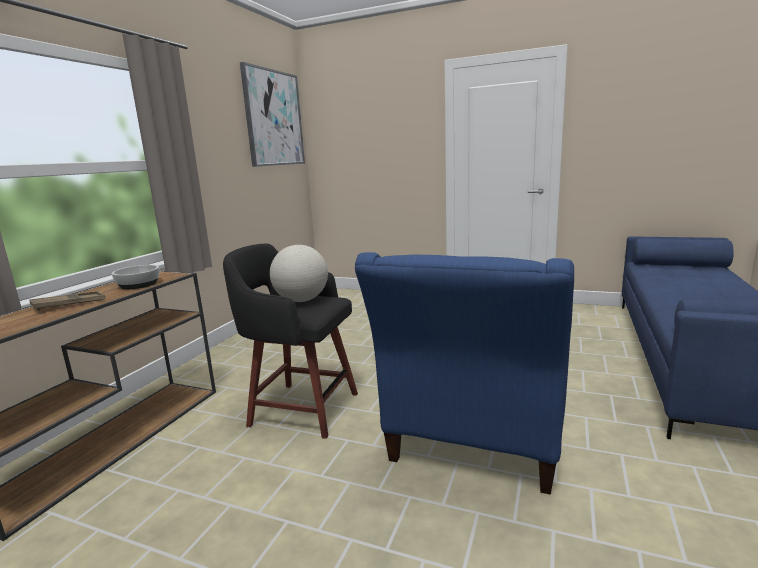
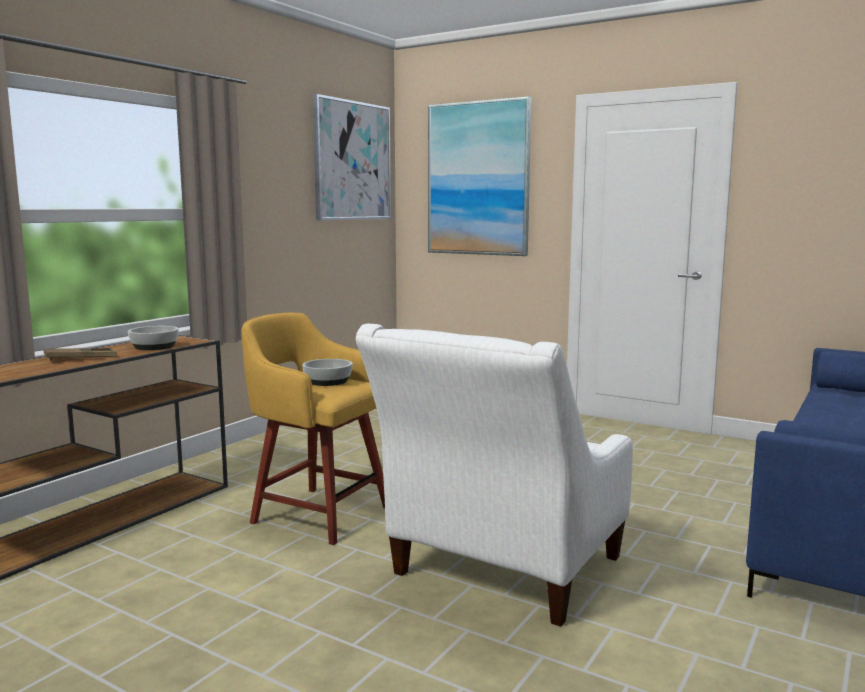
camera: 10 degrees right, 5 degrees down
(301, 300) = (327, 381): globe -> bowl
(301, 408) = (318, 513): black stool -> yellow stool
(370, 129) = (478, 179): none -> picture
(473, 445) = (500, 572): blue armchair -> white armchair

